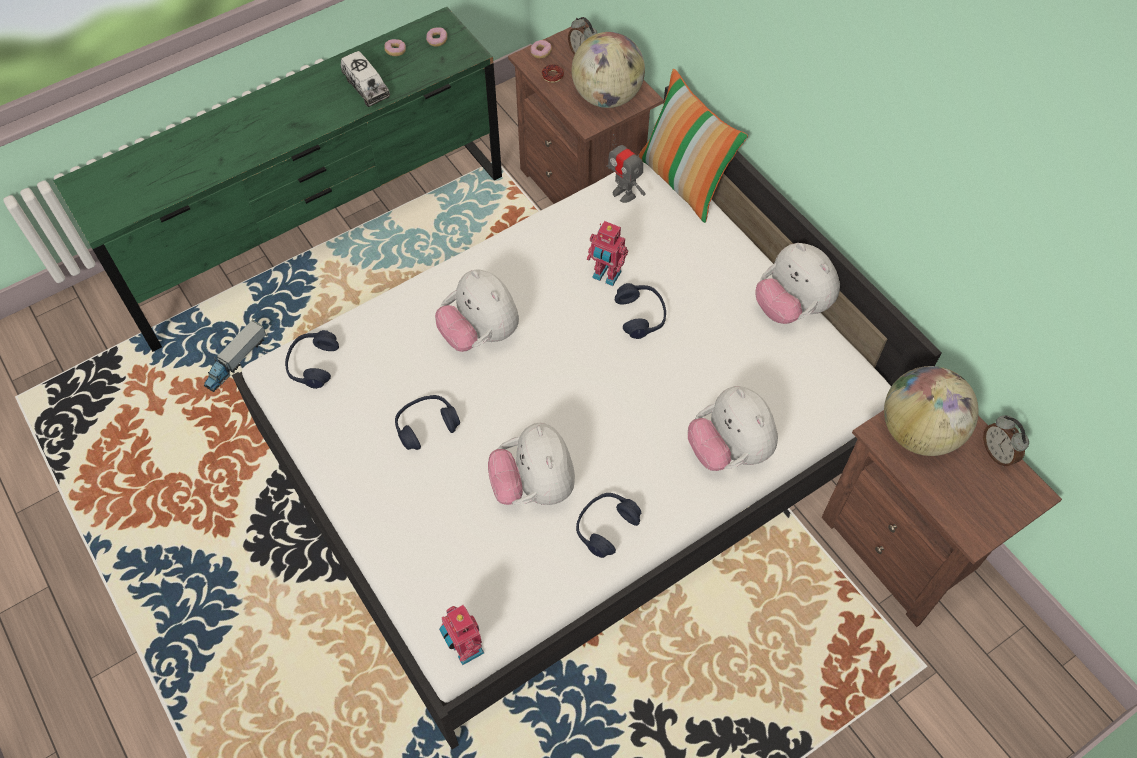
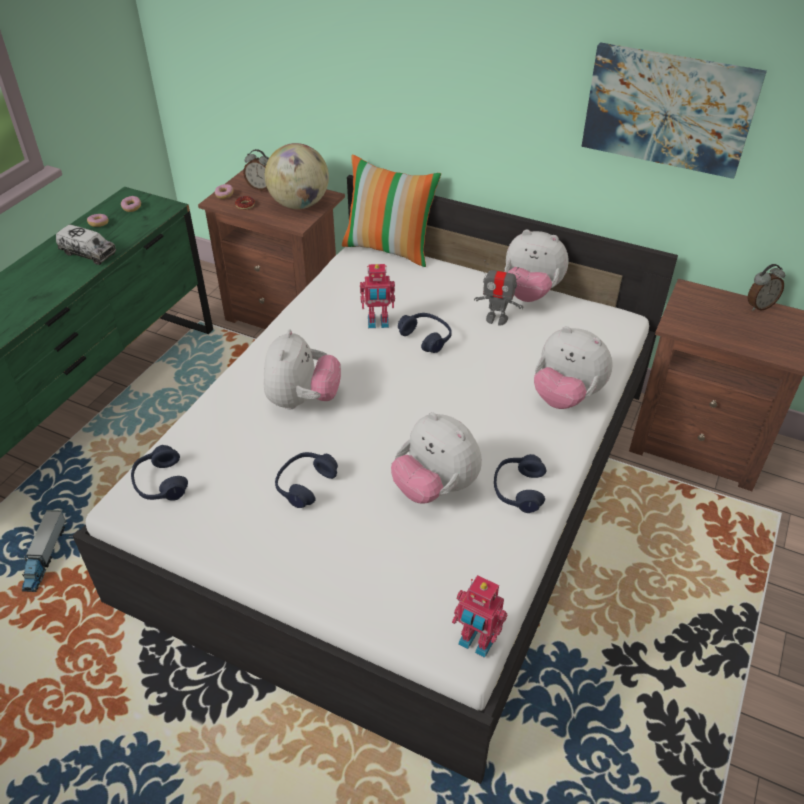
camera: 30 degrees left, 15 degrees down
(480, 334) = (303, 400): plush toy -> plush toy turned 105 degrees counterclockwise
(624, 193) = (349, 270): toy robot -> toy robot (496, 319)
(918, 432) = (699, 314): globe -> none
(963, 205) = (668, 109): none -> picture
(997, 453) = (759, 306): alarm clock -> alarm clock turned 60 degrees counterclockwise

